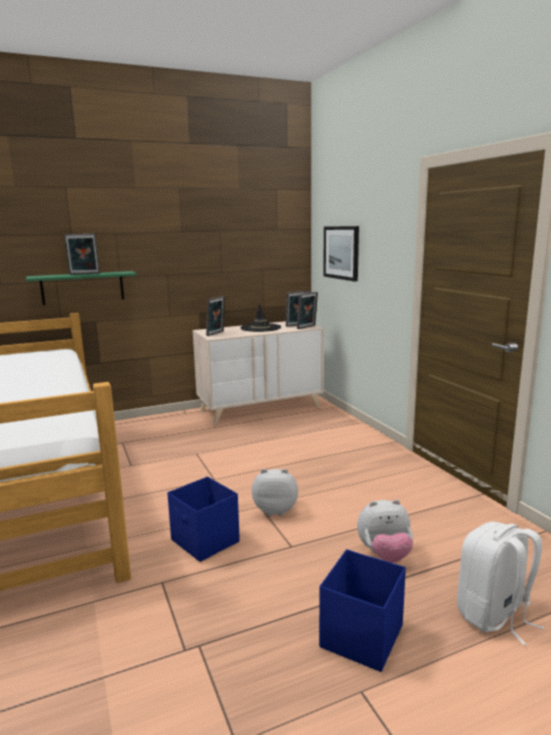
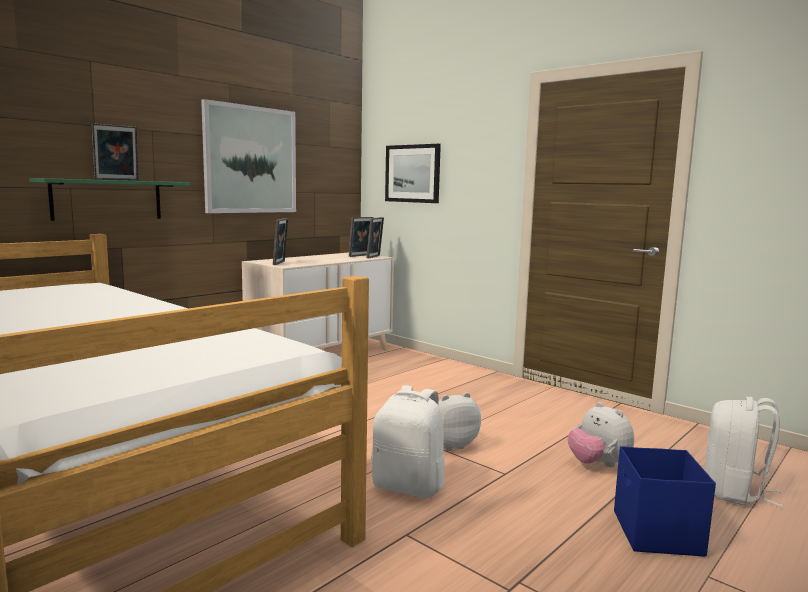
camera: 25 degrees left, 5 degrees down
(200, 248) = (250, 160): none -> picture
(205, 541) = (409, 486): blue storage box -> white backpack
(260, 328) = (323, 258): black hat -> none
(385, 555) = (598, 464): plush toy -> plush toy turned 90 degrees clockwise

